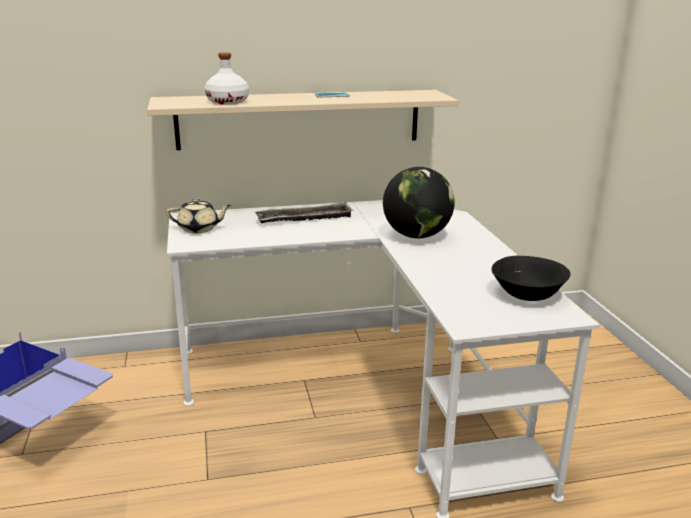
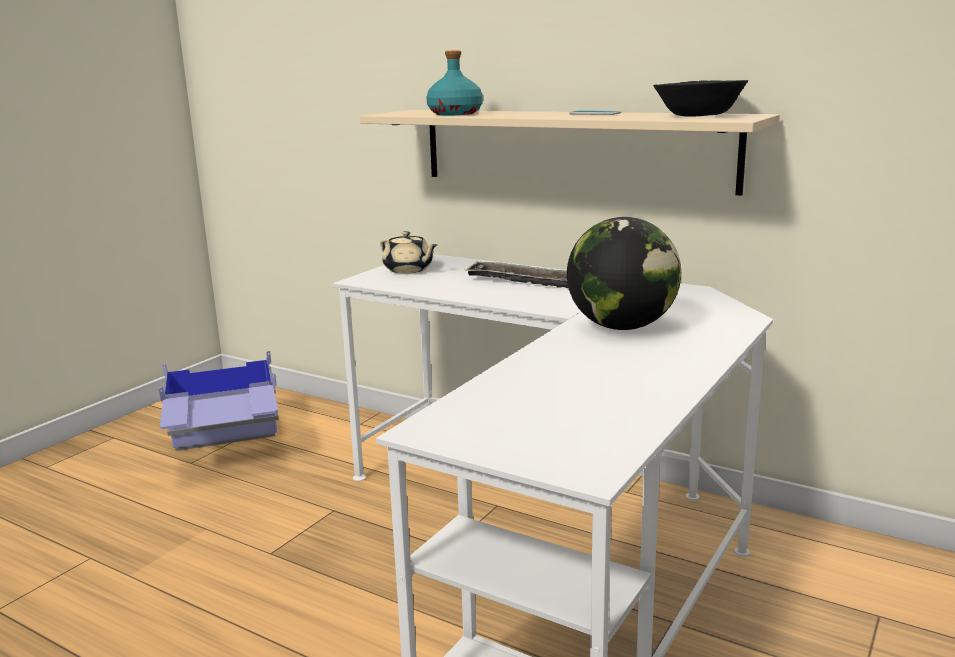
camera: 45 degrees right, 5 degrees down
(227, 102) = (454, 114): white bottle -> turquoise bottle
(528, 294) = (600, 428): black bowl -> black bowl (699, 116)

